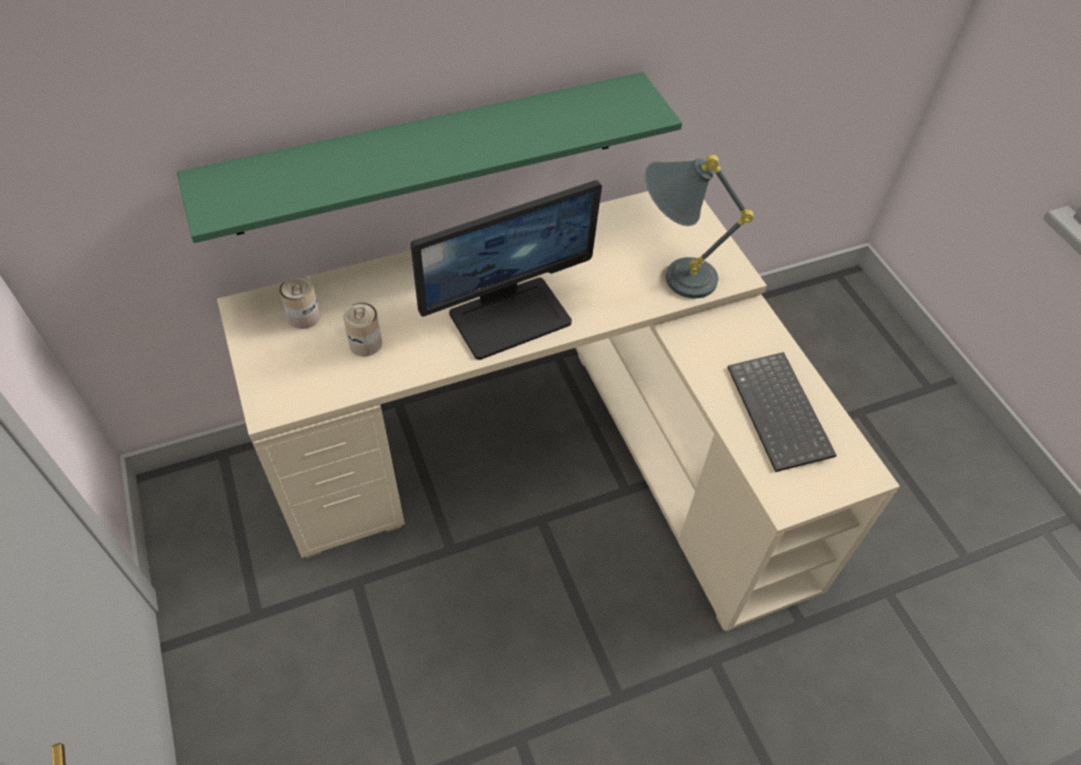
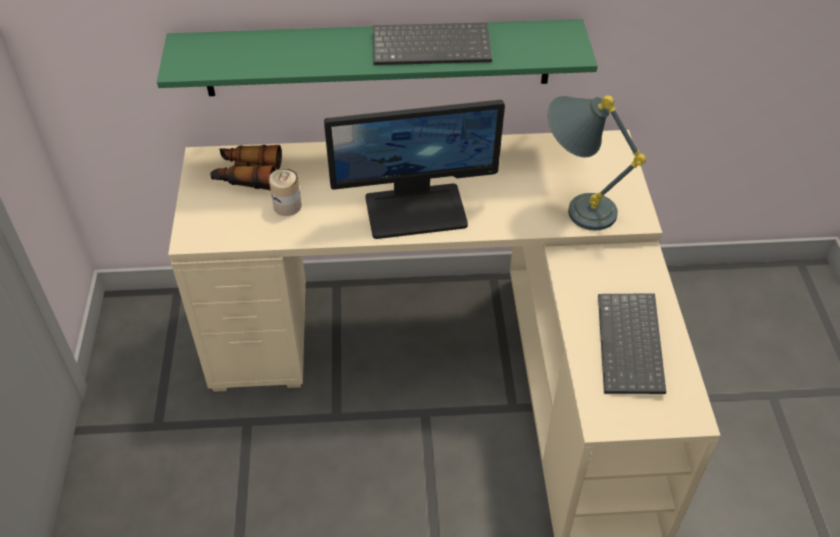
camera: 20 degrees right, 5 degrees down
(304, 316) = (247, 175): can -> binoculars
(499, 131) = (433, 46): none -> keyboard

